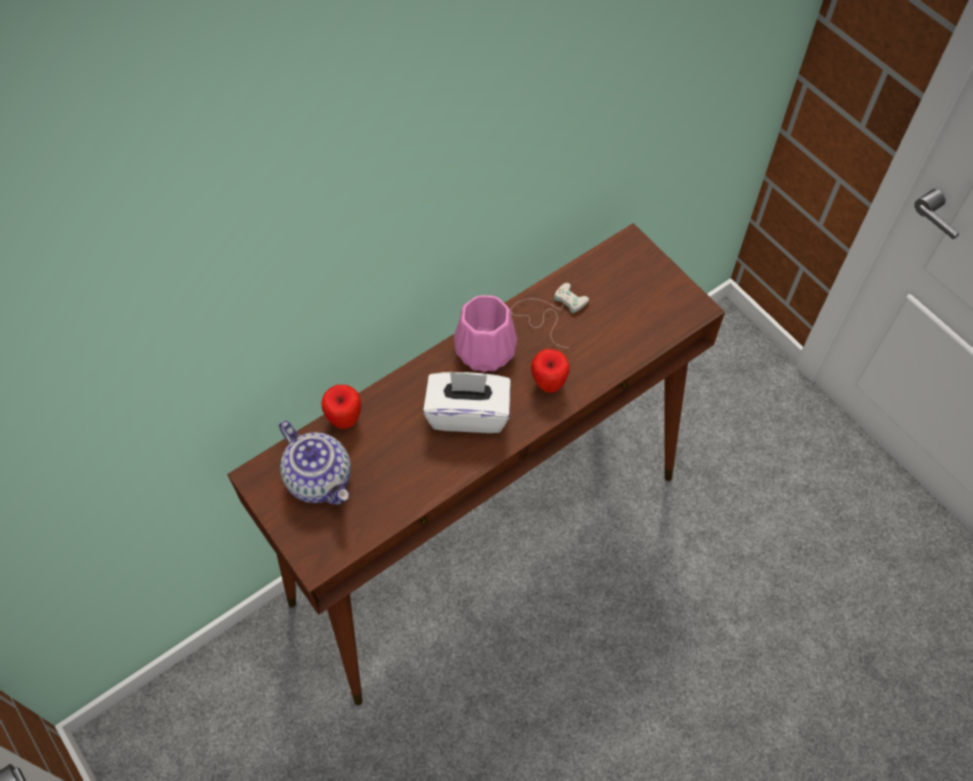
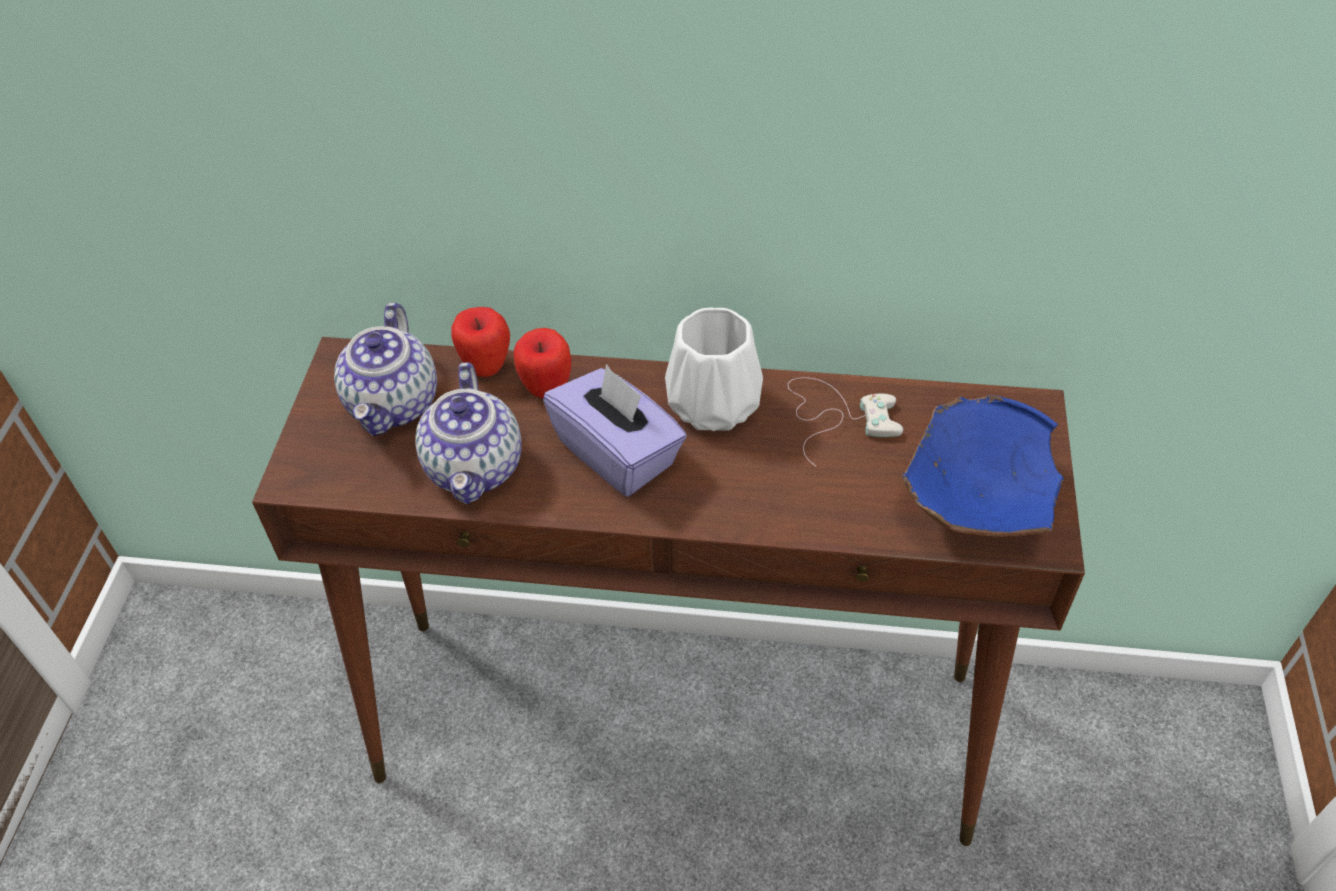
camera: 45 degrees right, 10 degrees down
(406, 478) = (476, 468): none -> teapot
(468, 413) = (618, 453): white tissue box -> purple tissue box
(483, 351) = (711, 403): pink vase -> white vase
(548, 384) = (746, 490): apple -> apple (547, 389)
(651, 312) = (974, 502): none -> blue bowl

